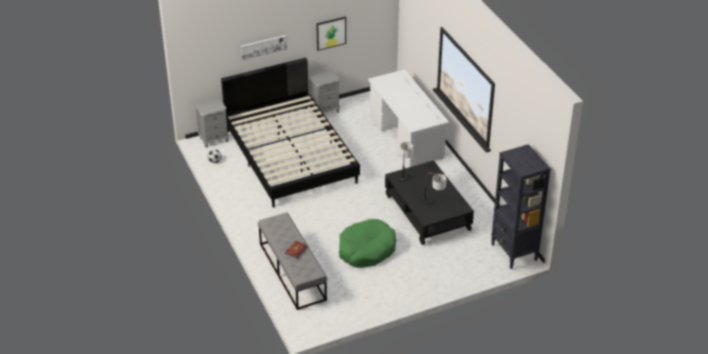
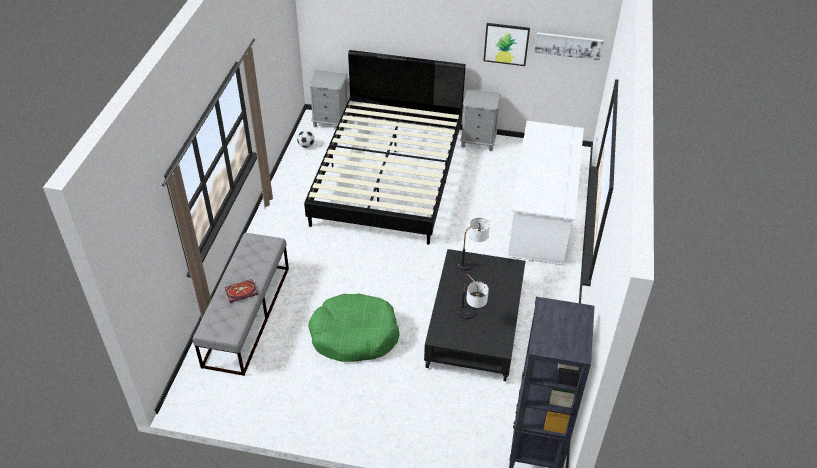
camera: 35 degrees right, 5 degrees up
(263, 47) = (410, 29): picture -> picture (568, 45)

